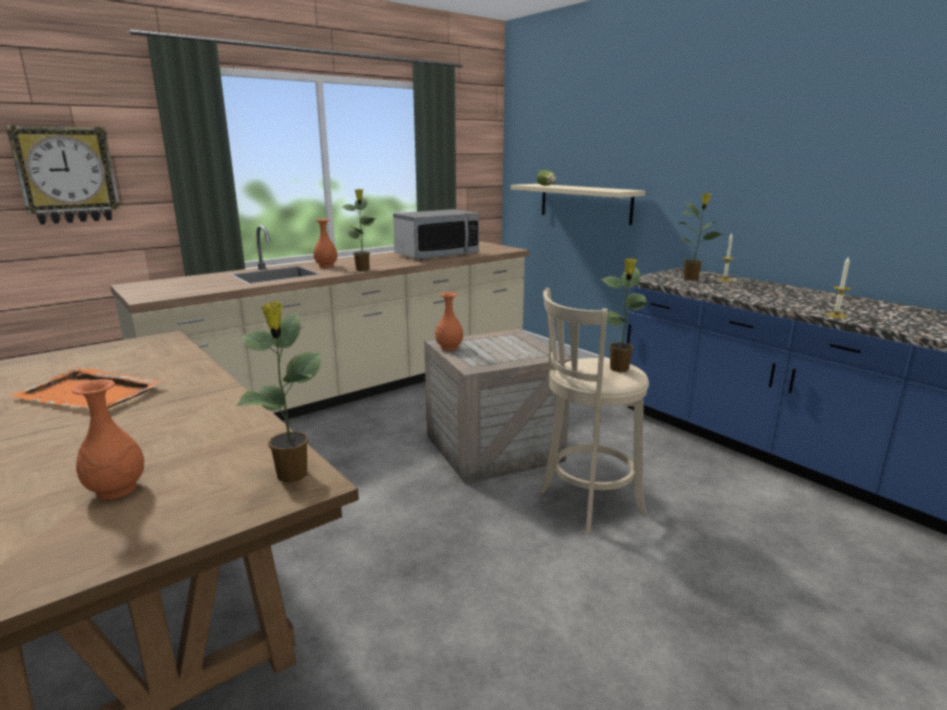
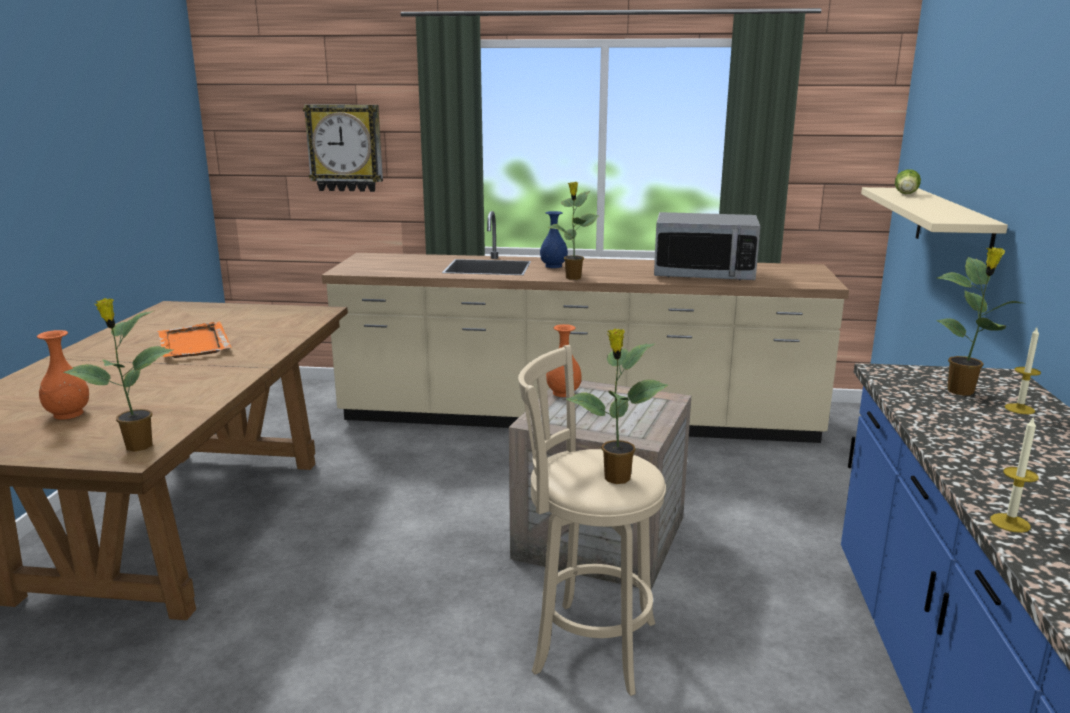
camera: 45 degrees right, 0 degrees up
(326, 266) = (554, 266): orange vase -> blue vase

